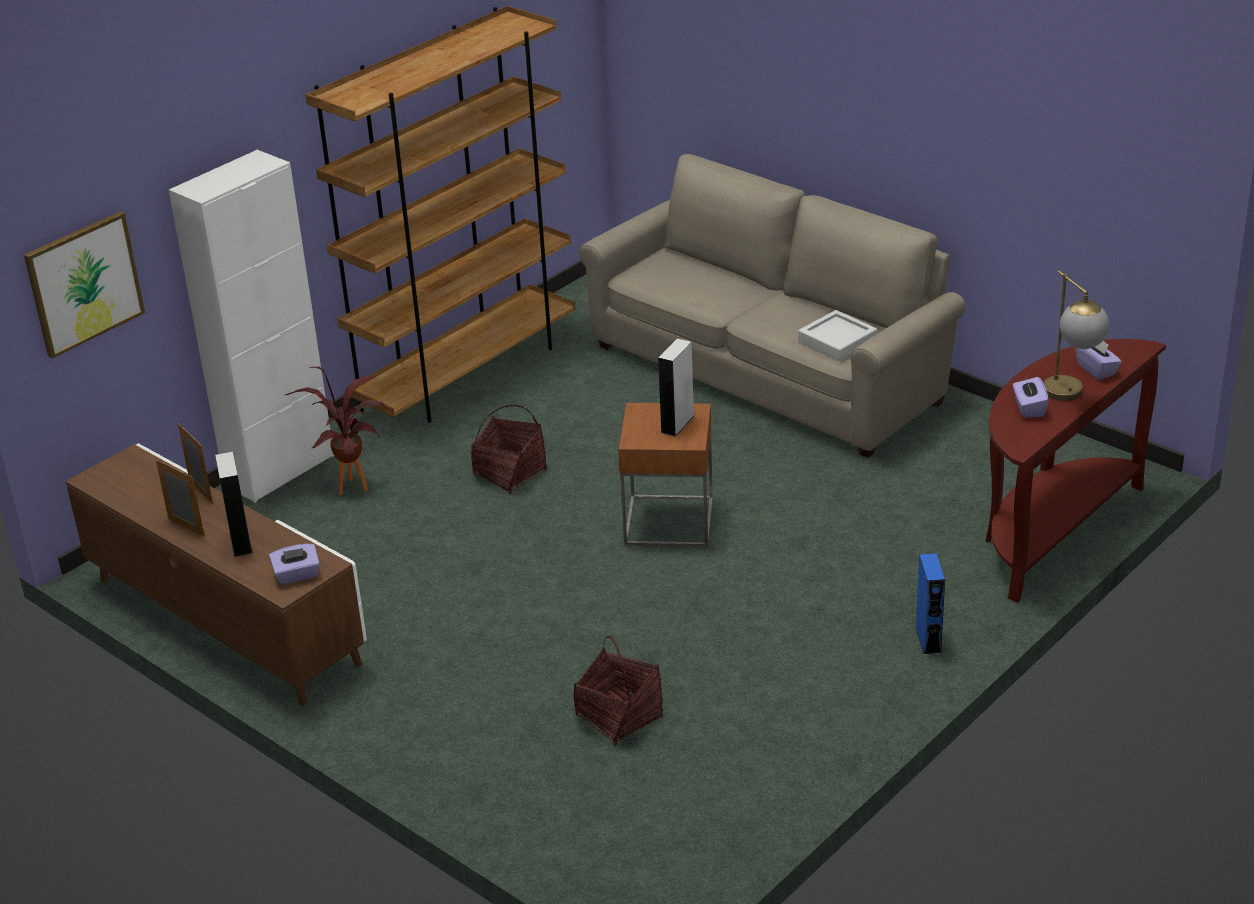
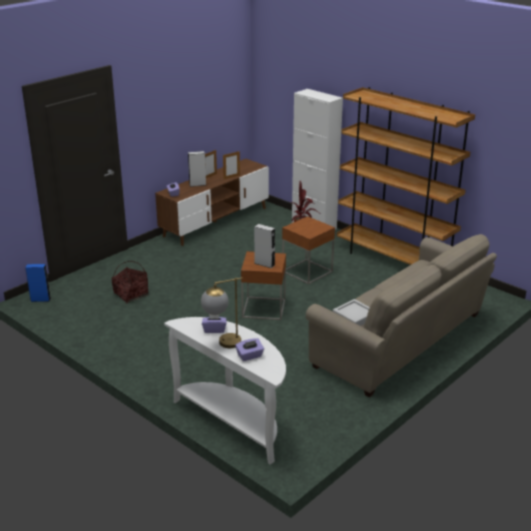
camera: 90 degrees right, 5 degrees down
(84, 283) = (276, 101): picture -> none
(509, 473) = (307, 271): basket -> brown side table
(928, 640) = (153, 372): blue speaker -> blue speaker (40, 299)
(1051, 530) = (234, 422): brown console table -> white console table

